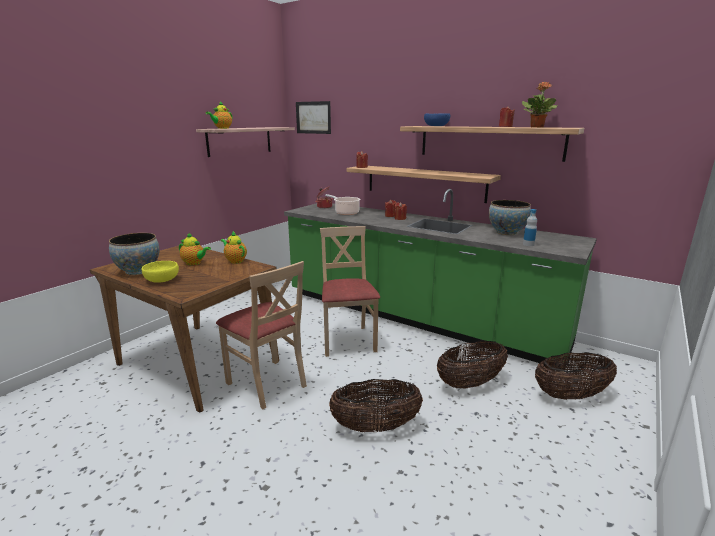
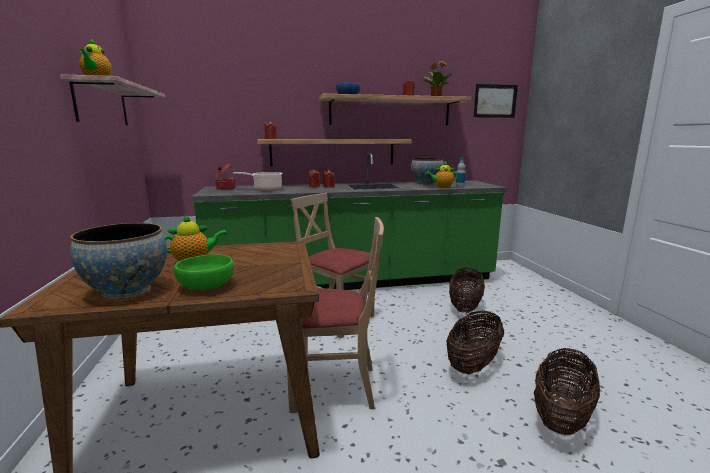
camera: 45 degrees left, 5 degrees down
(162, 280) = (207, 286): yellow bowl -> green bowl
(235, 261) = (242, 247): teapot -> teapot (442, 187)
(313, 117) = (181, 85): picture -> picture (495, 101)
(571, 395) = (515, 290): basket -> basket (561, 416)

